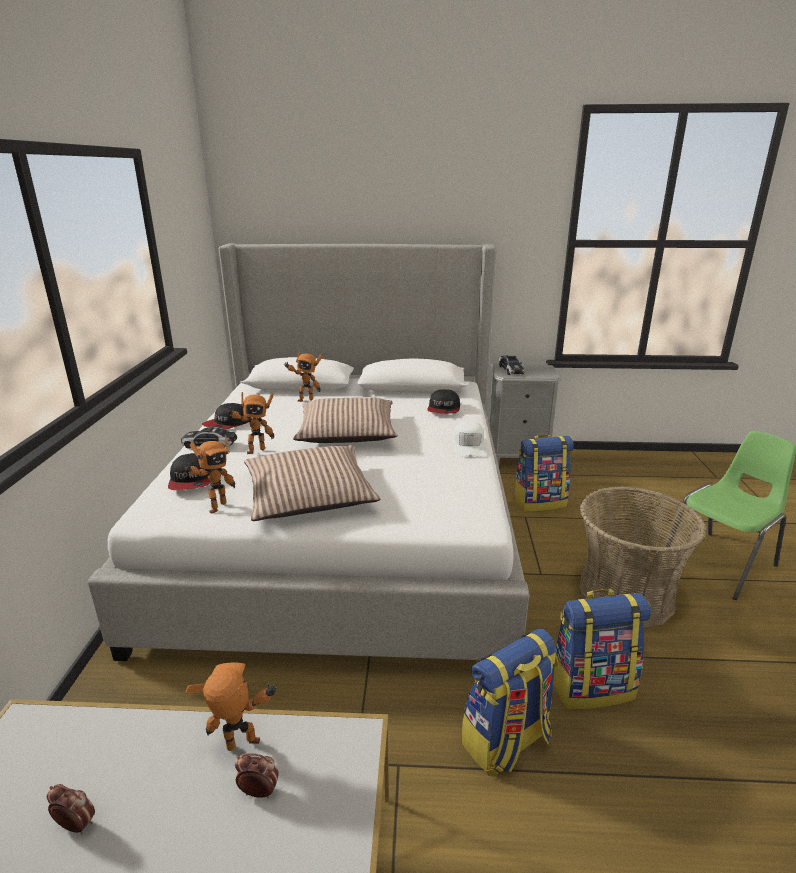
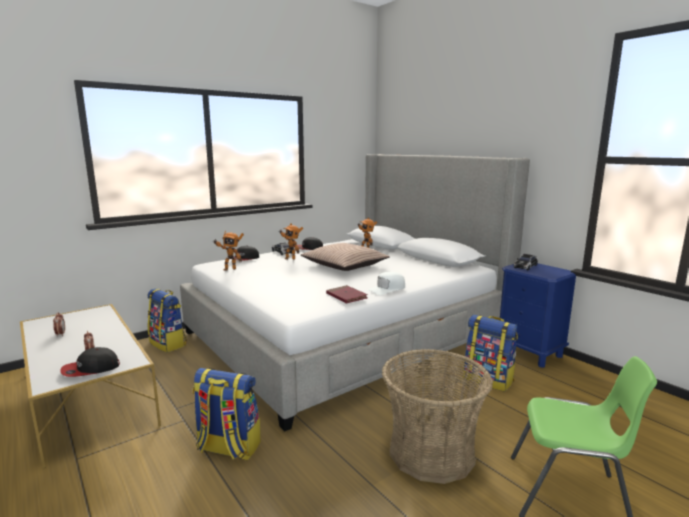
camera: 50 degrees right, 10 degrees down
(244, 749) = (111, 344): toy robot -> none
(309, 495) = (265, 278): pillow -> none
(444, 409) = (425, 272): cap -> cap (90, 369)
(463, 474) = (346, 296): none -> red book
(517, 459) = (529, 352): grey nightstand -> blue nightstand
(591, 686) = (308, 465): backpack -> backpack (168, 344)

